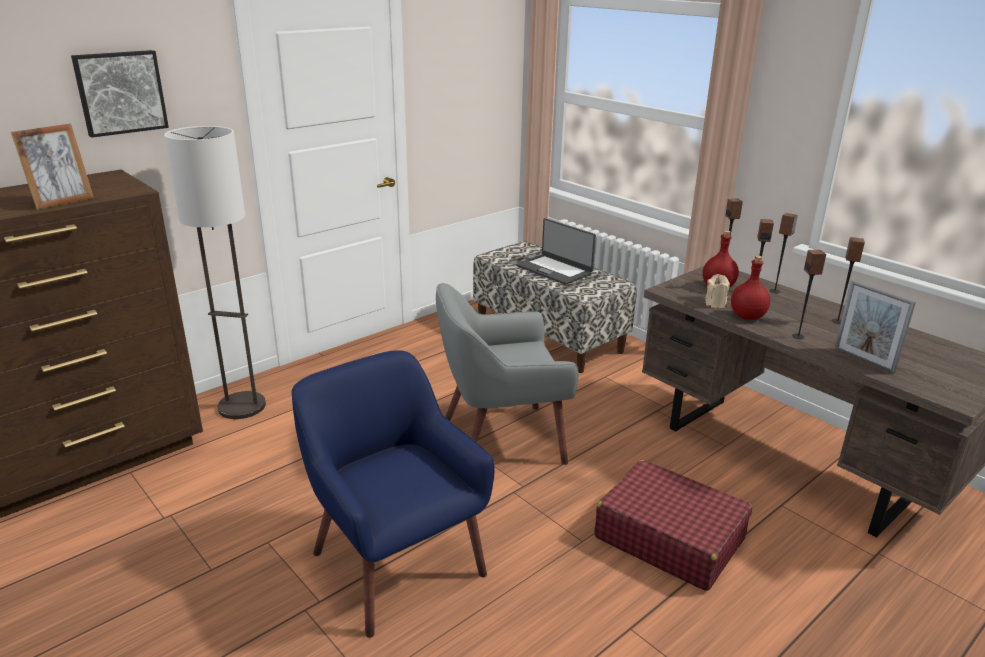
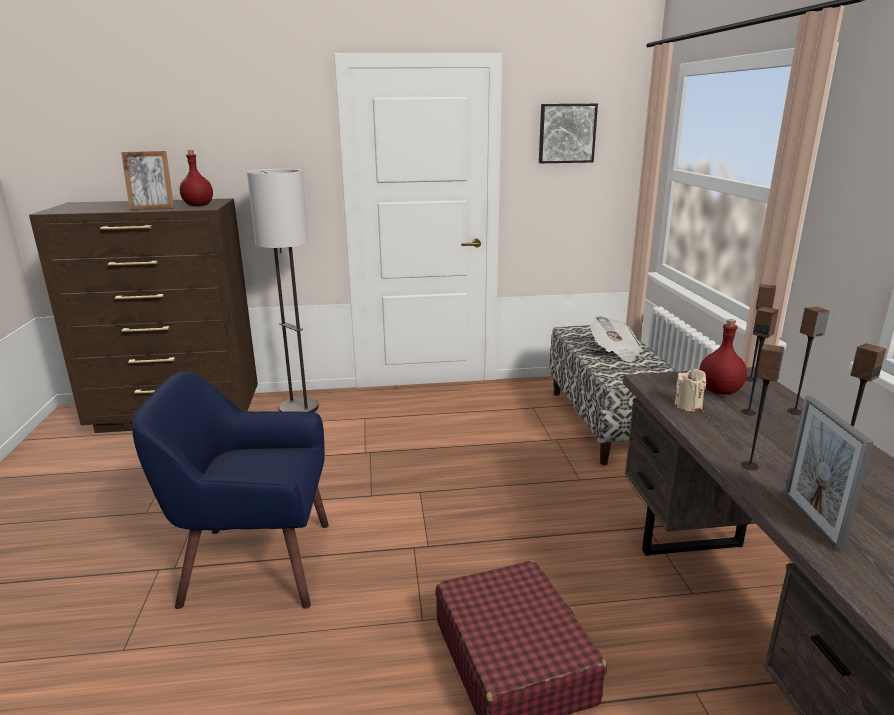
camera: 35 degrees right, 5 degrees down
(120, 92) = (238, 139): picture -> picture (566, 133)
(395, 563) = (255, 564): blue armchair -> blue armchair turned 90 degrees counterclockwise
(501, 440) = (456, 498): grey armchair -> none
(554, 269) = (615, 352): laptop -> newspaper
(748, 317) = (711, 428): red bottle -> red bottle (198, 206)

